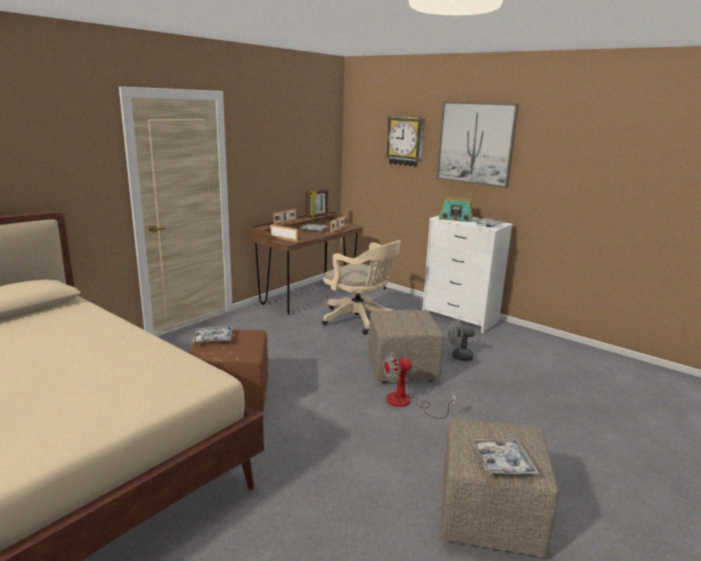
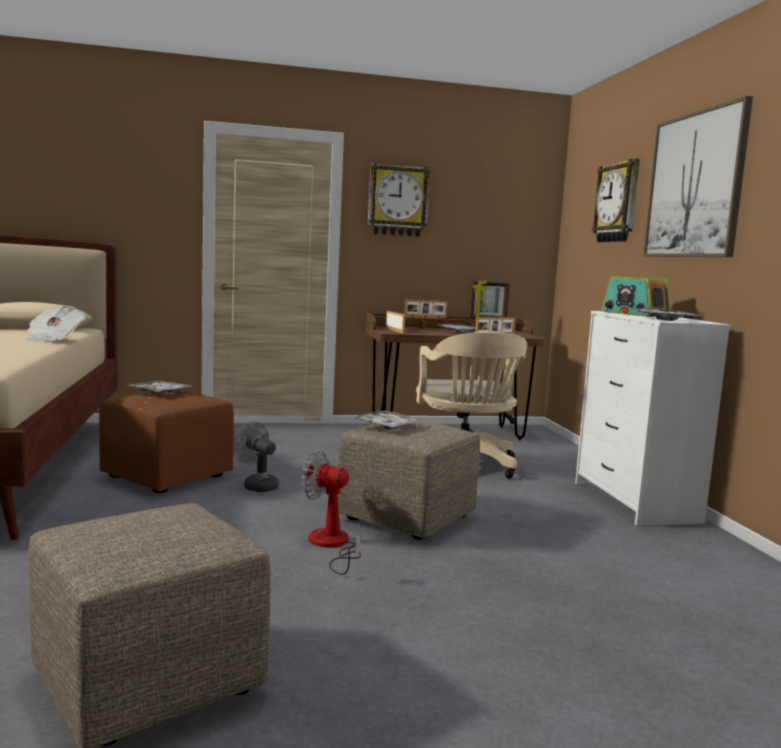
camera: 40 degrees right, 10 degrees down
(106, 321) = (53, 339): none -> newspaper
(259, 140) = (398, 201): none -> wall clock
(458, 357) = (526, 534): grey fan -> grey fan (257, 486)
(502, 462) = (97, 543): tray -> tray (387, 426)

